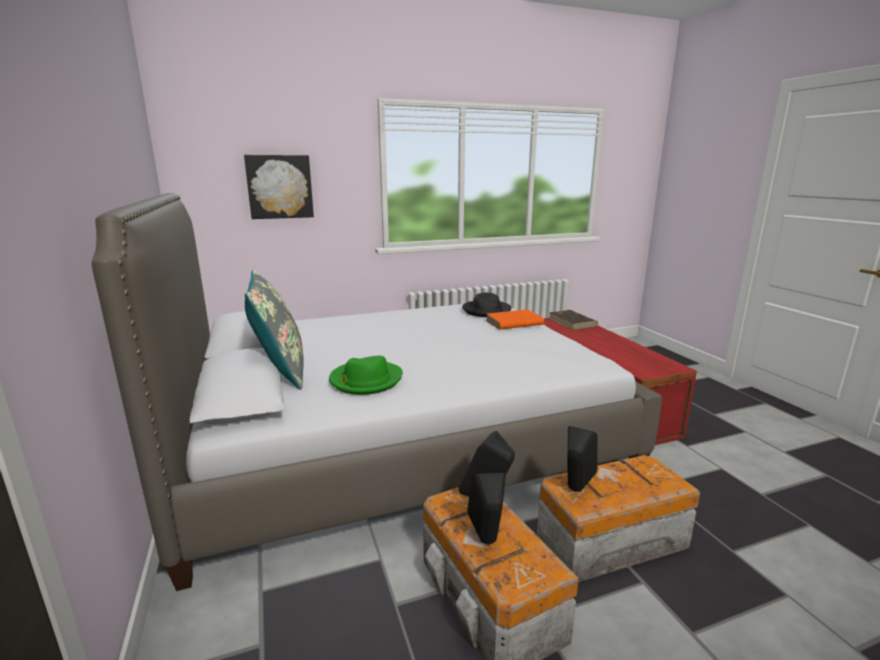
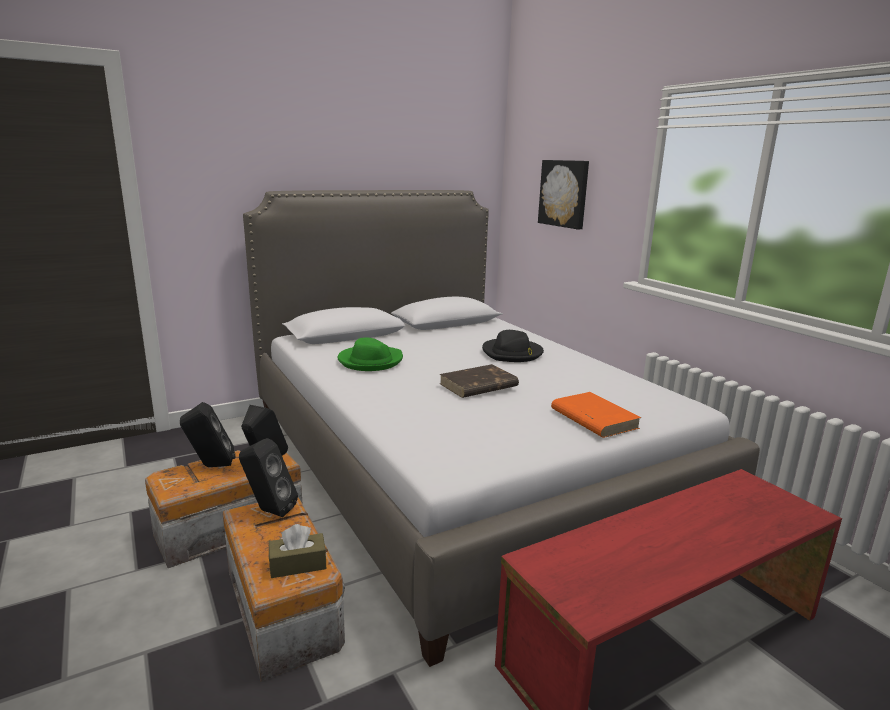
camera: 80 degrees right, 0 degrees up
(280, 371) = (387, 337): grey pillow -> none
(486, 311) = (638, 402): black hat -> black hat (512, 353)
(572, 322) = (774, 510): brown book -> brown book (478, 385)
(645, 471) = (298, 564): none -> brown tissue box

